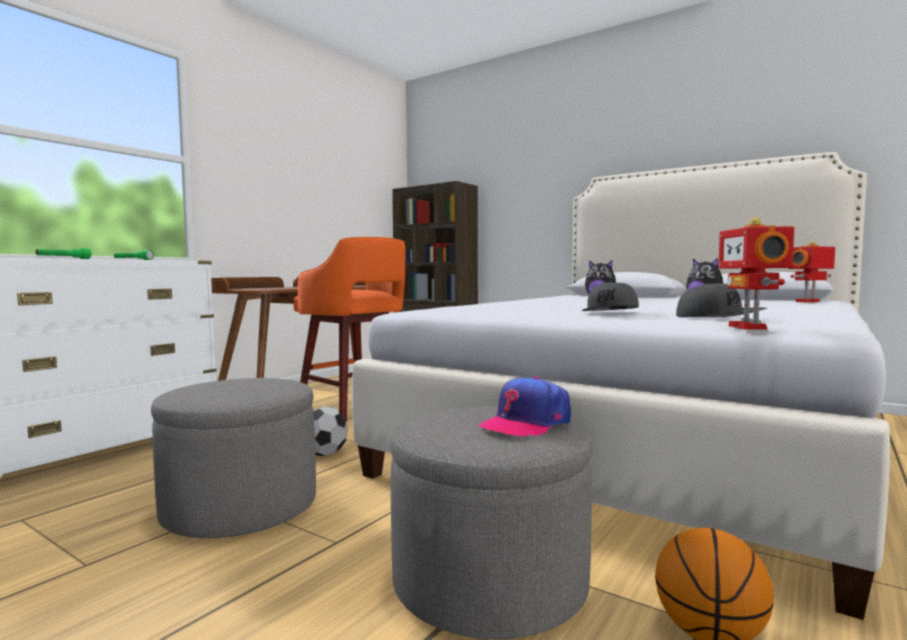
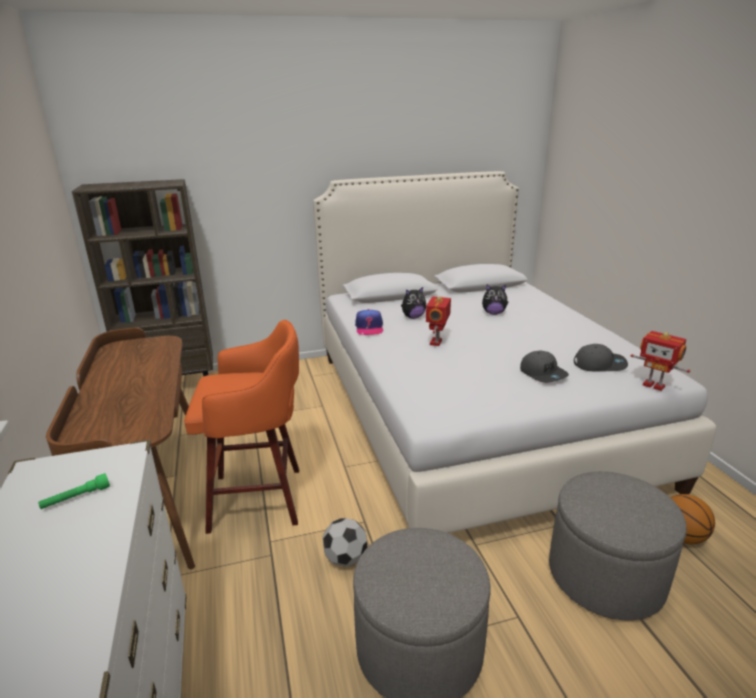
camera: 50 degrees left, 20 degrees up
(63, 258) = (94, 567): green flashlight -> none
(526, 423) = (628, 492): cap -> cap (369, 328)
(808, 301) = (523, 292): toy robot -> toy robot (437, 342)

